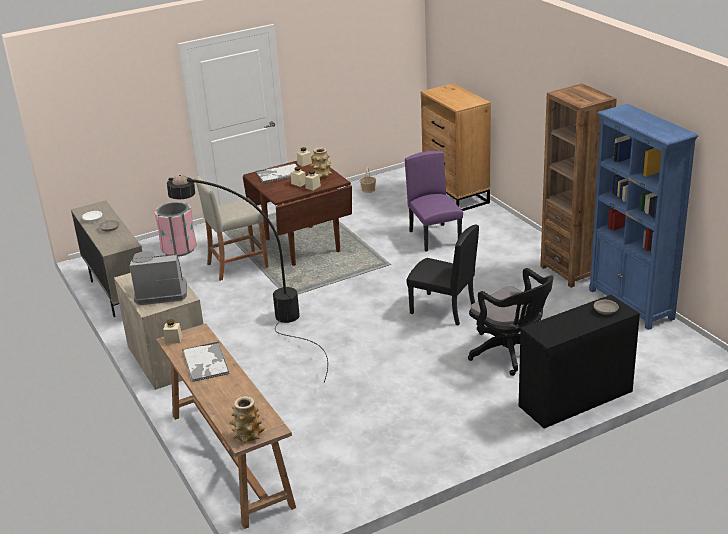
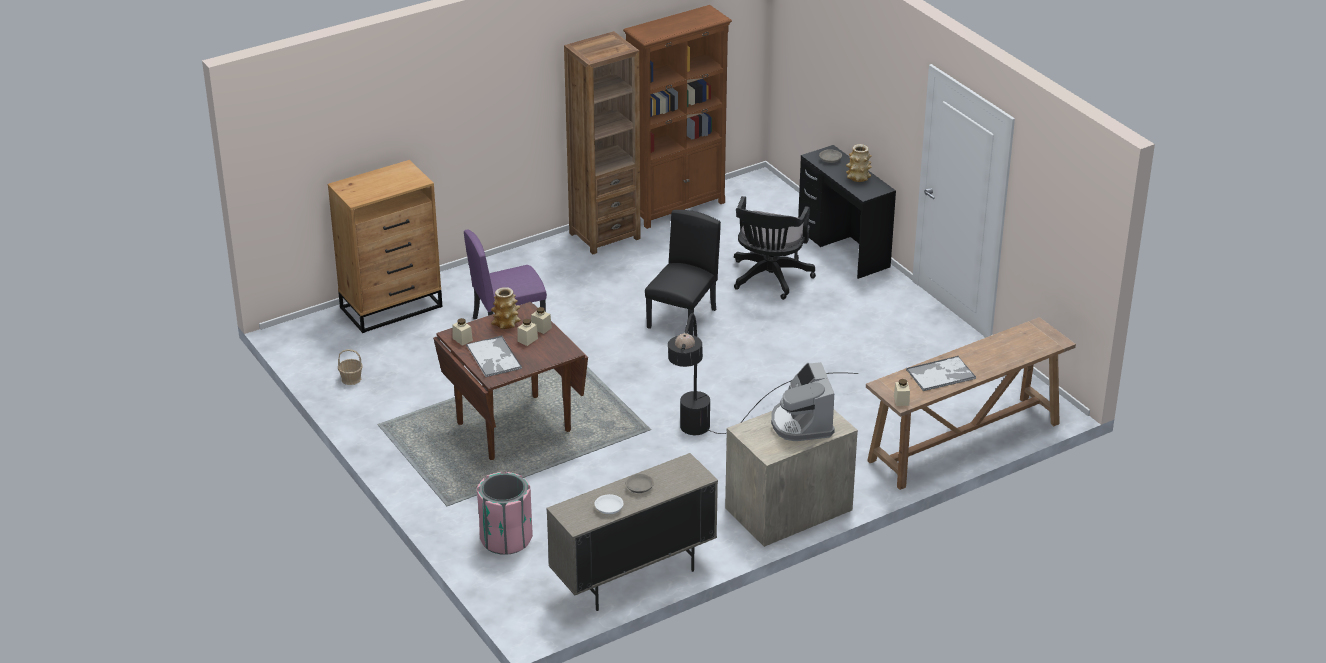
camera: 95 degrees left, 5 degrees up
(237, 265) = (563, 478): beige stool -> none
(247, 435) = (1050, 339): vase -> vase (858, 177)
(511, 353) = (769, 279): black office chair -> black office chair turned 150 degrees clockwise
(631, 304) = (677, 207): blue bookcase -> brown bookcase

